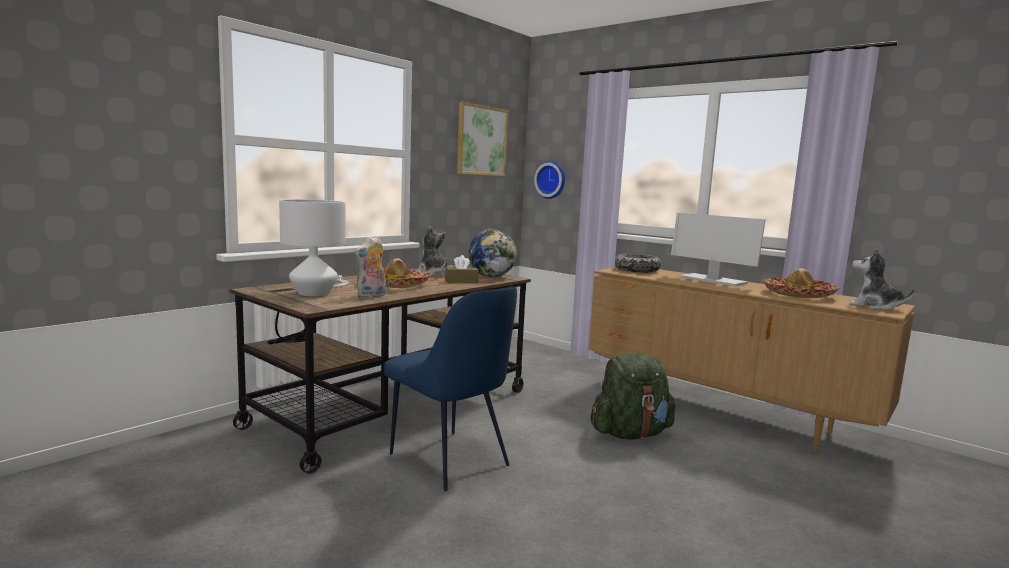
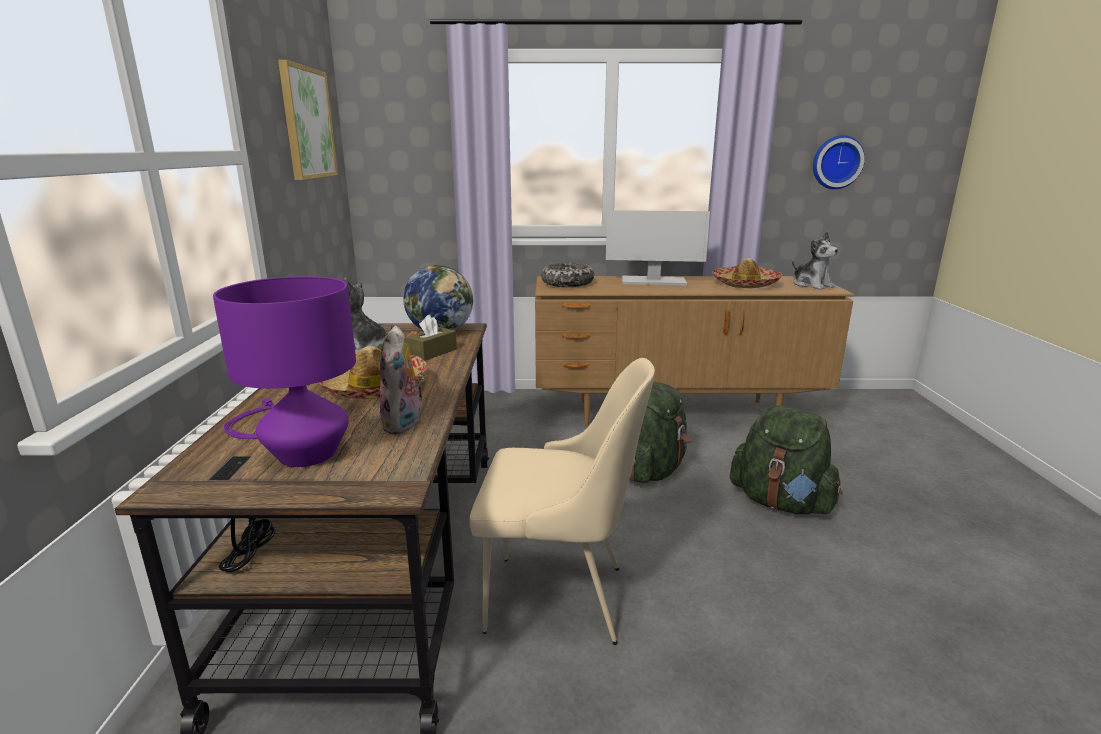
camera: 40 degrees left, 10 degrees up
(319, 289) = (291, 440): white table lamp -> purple table lamp
(450, 459) = (557, 598): blue chair -> beige chair
(551, 180) = (395, 174): wall clock -> wall clock (836, 162)
(708, 491) = (781, 502): none -> green backpack
(874, 307) = (812, 285): plush toy -> plush toy turned 120 degrees counterclockwise

